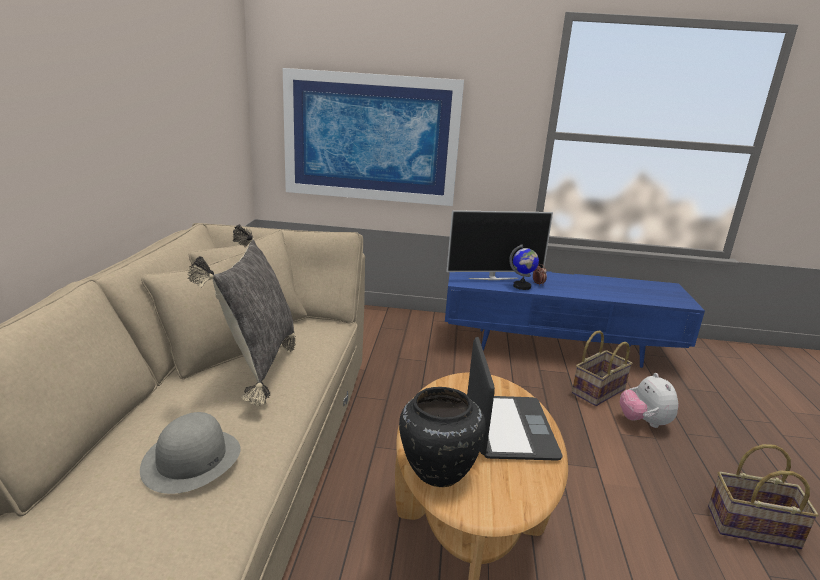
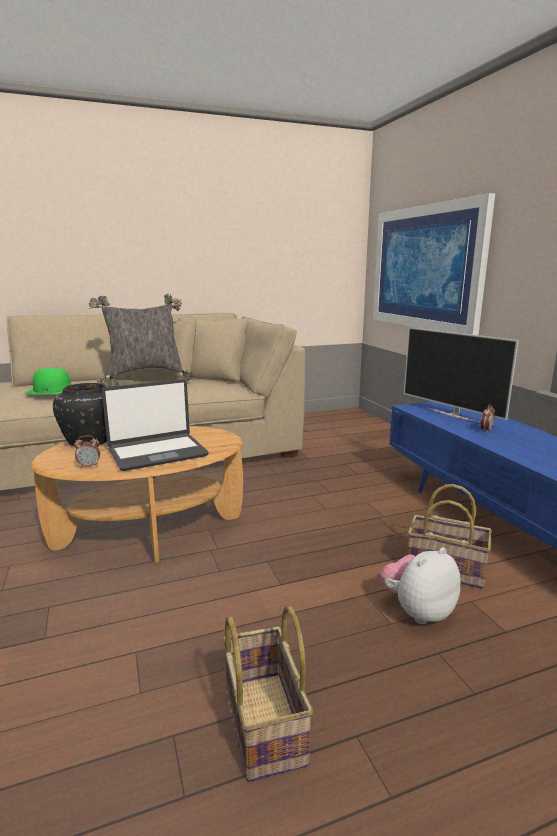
camera: 65 degrees right, 5 degrees down
(192, 459) = (53, 391): grey hat -> green hat
(522, 286) = (459, 426): globe -> none
(530, 482) = (89, 466): none -> alarm clock

